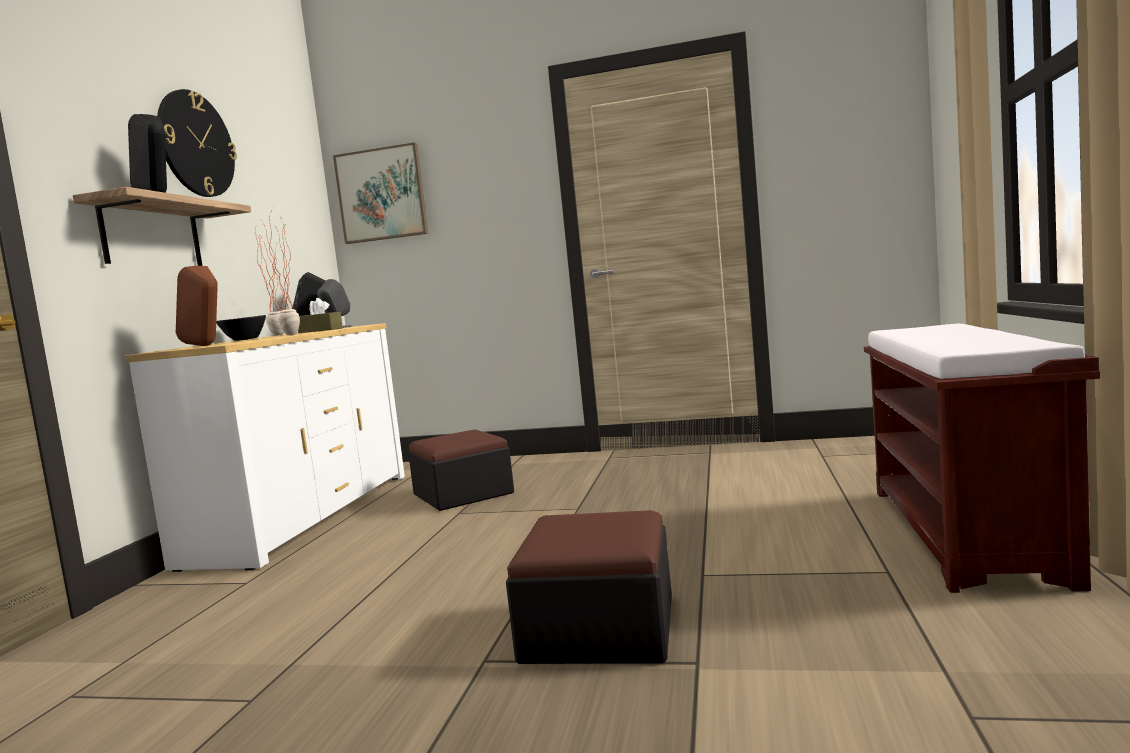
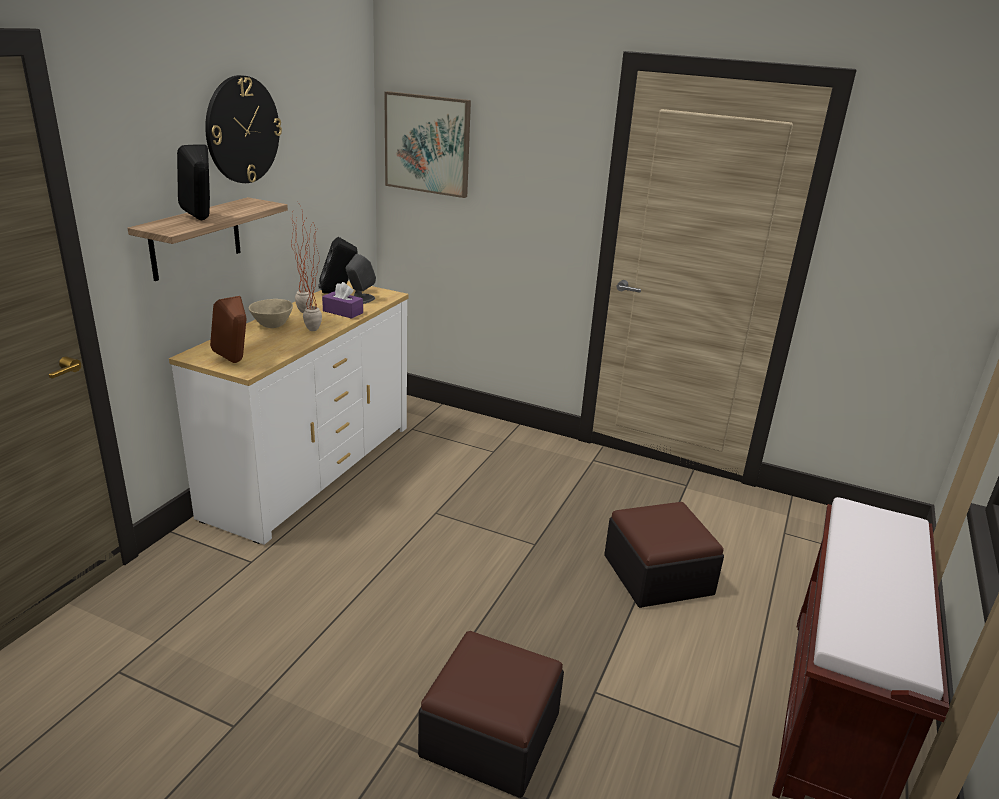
camera: 10 degrees right, 20 degrees up
(243, 339) = (271, 324): black bowl -> beige bowl
(320, 330) = (343, 312): brown tissue box -> purple tissue box
(463, 494) = (447, 480): ottoman -> ottoman (658, 575)

